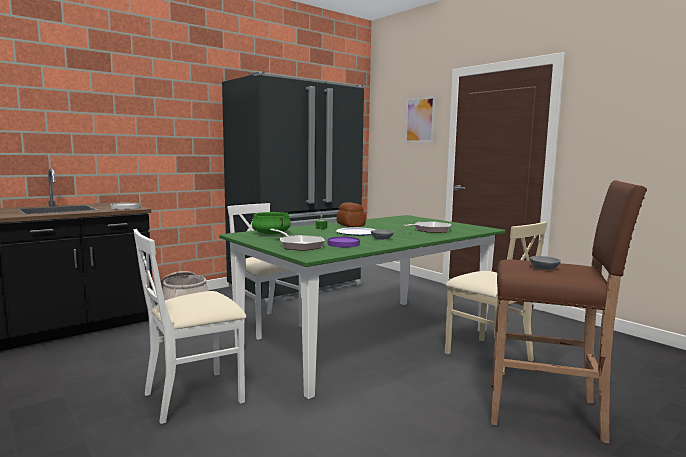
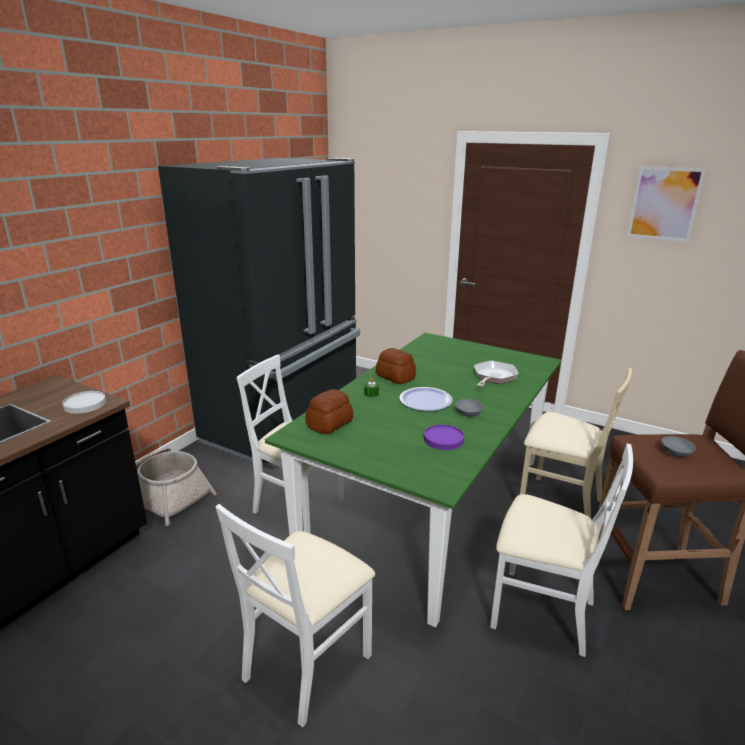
camera: 20 degrees left, 15 degrees up
(271, 233) = (330, 424): green cooking pot -> bread
(299, 245) = (400, 456): frying pan -> none
(408, 409) = (541, 611): none -> white chair
(420, 120) = (409, 192): picture -> picture (664, 204)

